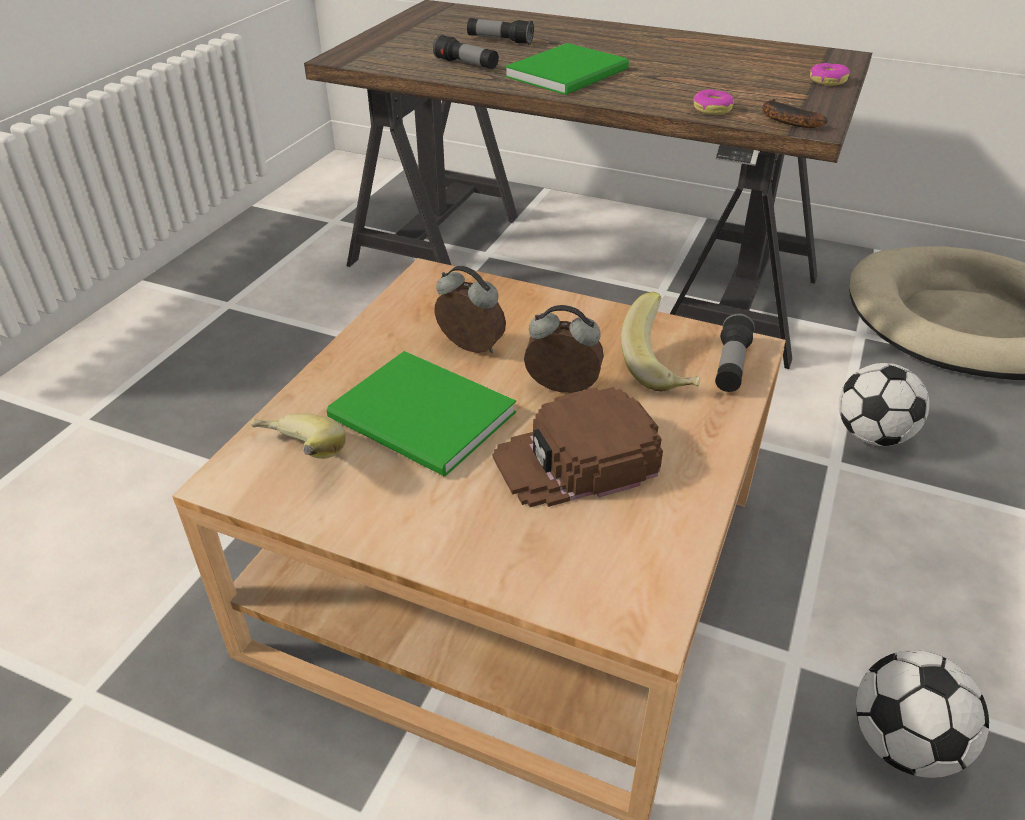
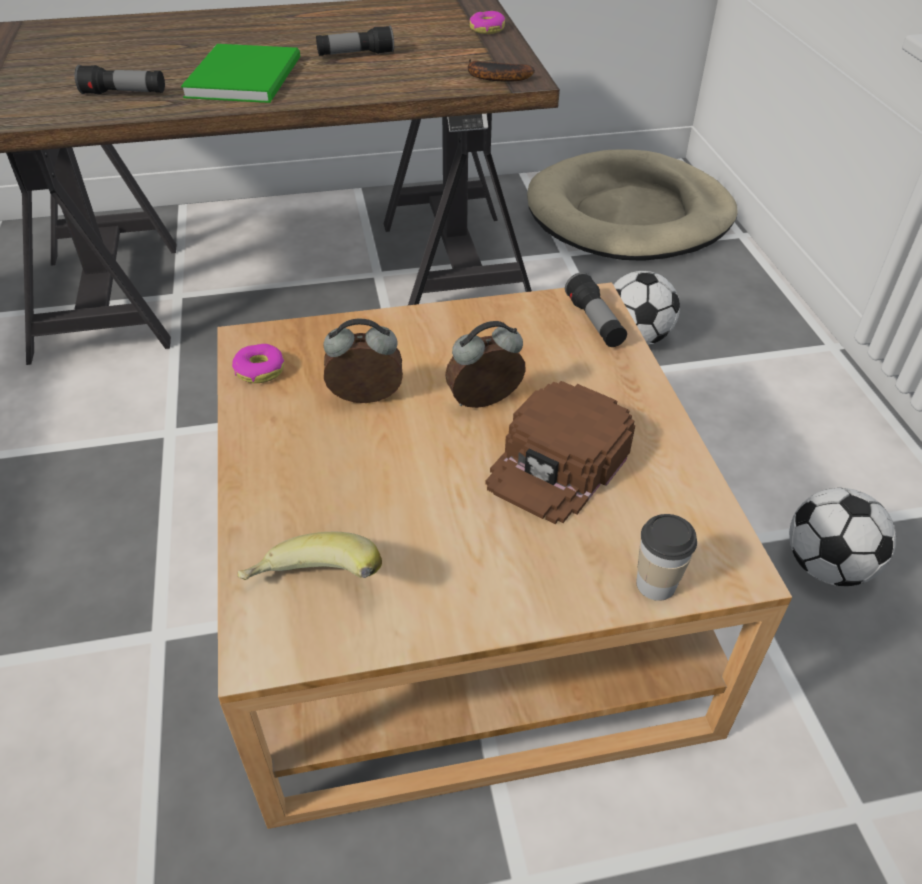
camera: 35 degrees left, 5 degrees up
(423, 419) = (393, 489): green book -> none
(500, 40) = (129, 56): flashlight -> flashlight (356, 55)
(558, 593) = (656, 584): none -> cup
(661, 367) = (545, 347): banana -> none
(712, 109) = (422, 82): donut -> donut (260, 370)

